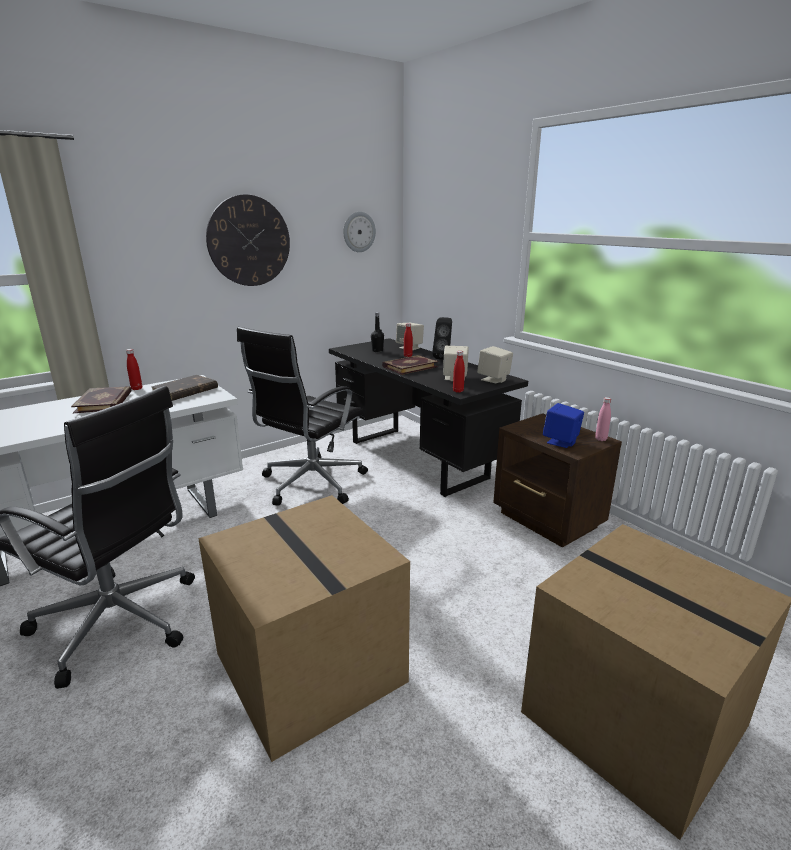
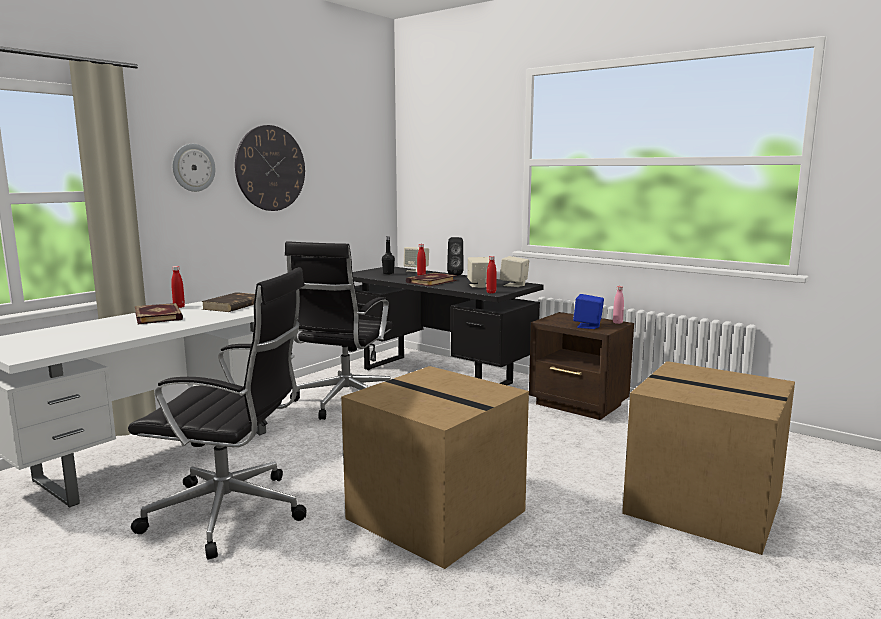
camera: 15 degrees left, 10 degrees down
(359, 232) = (361, 164): wall clock -> wall clock (193, 167)

